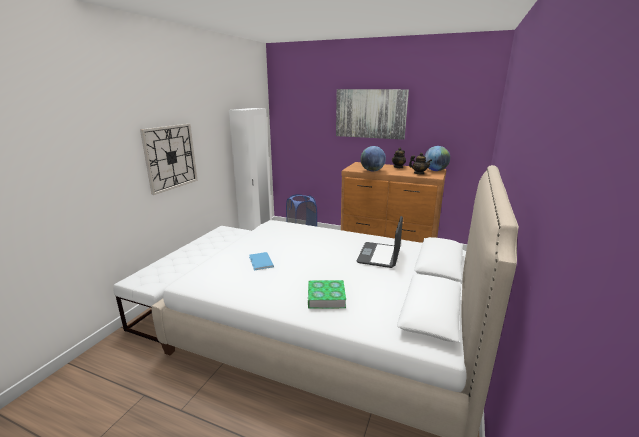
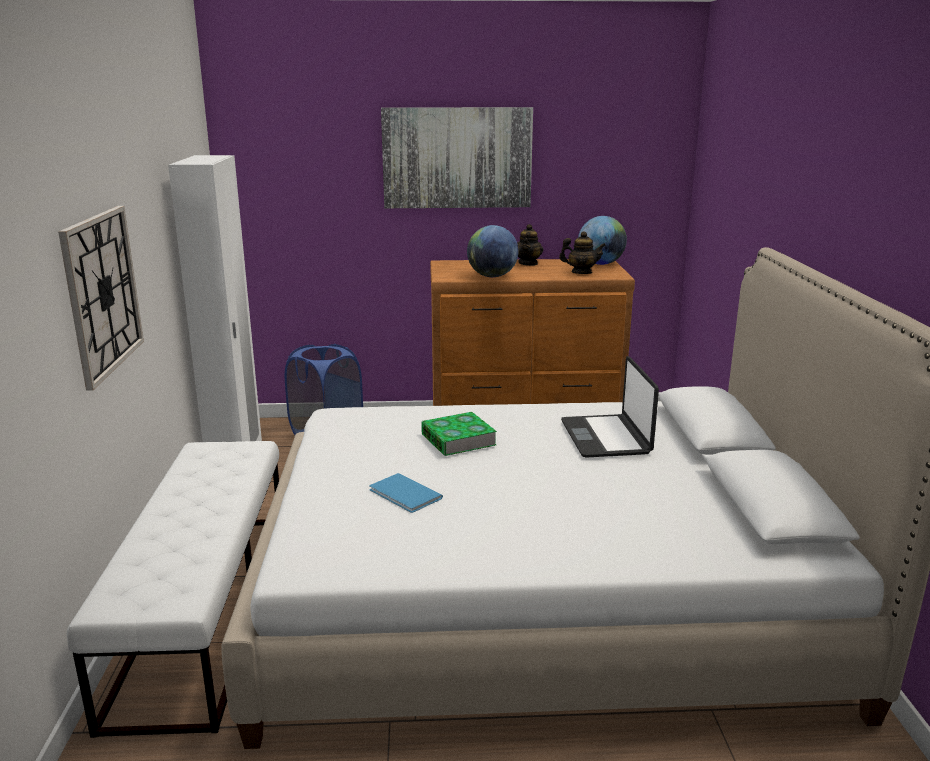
camera: 25 degrees left, 0 degrees up
(326, 297) = (597, 528): book -> book (458, 439)

